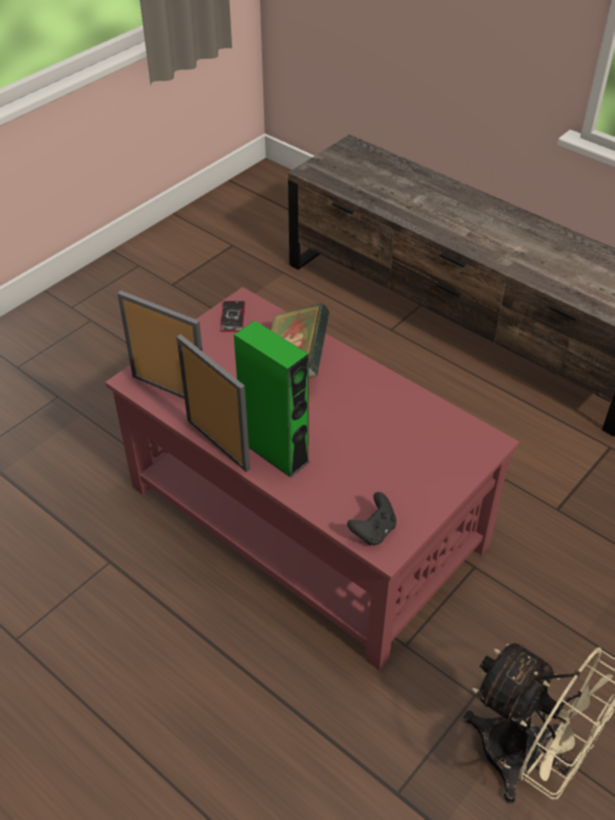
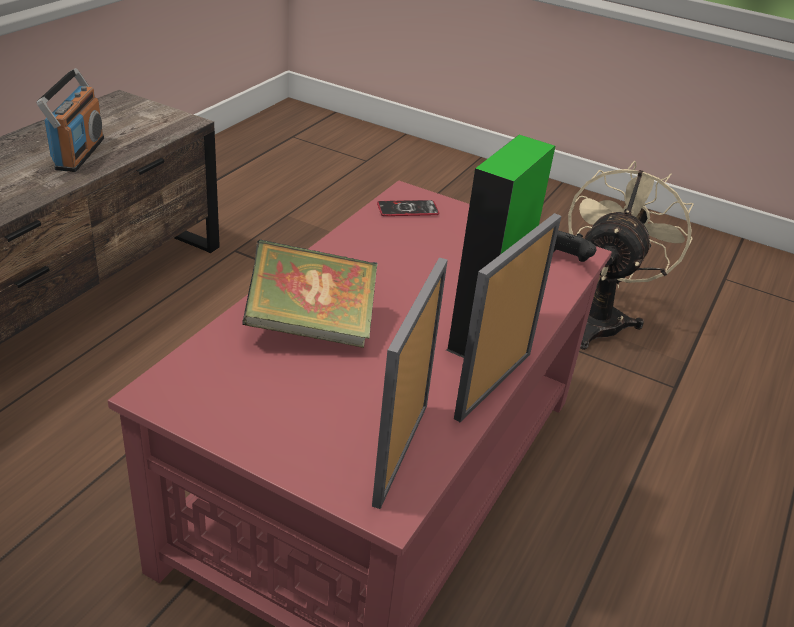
camera: 105 degrees left, 10 degrees down
(232, 317) = (199, 401): phone -> phone (407, 209)
(556, 269) = (78, 153): none -> radio

